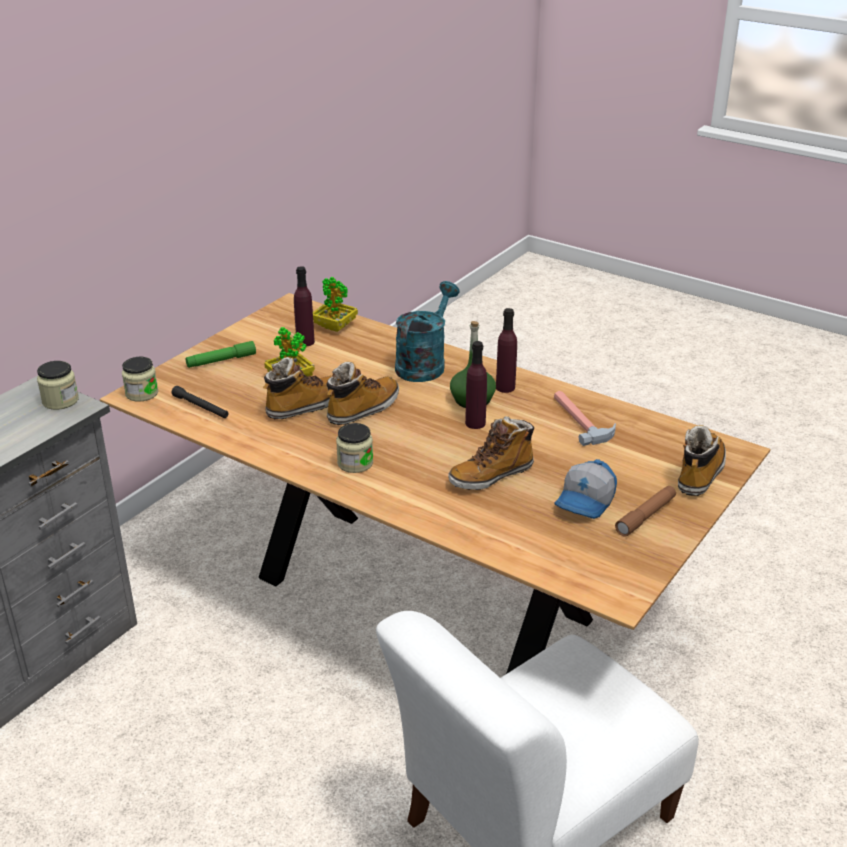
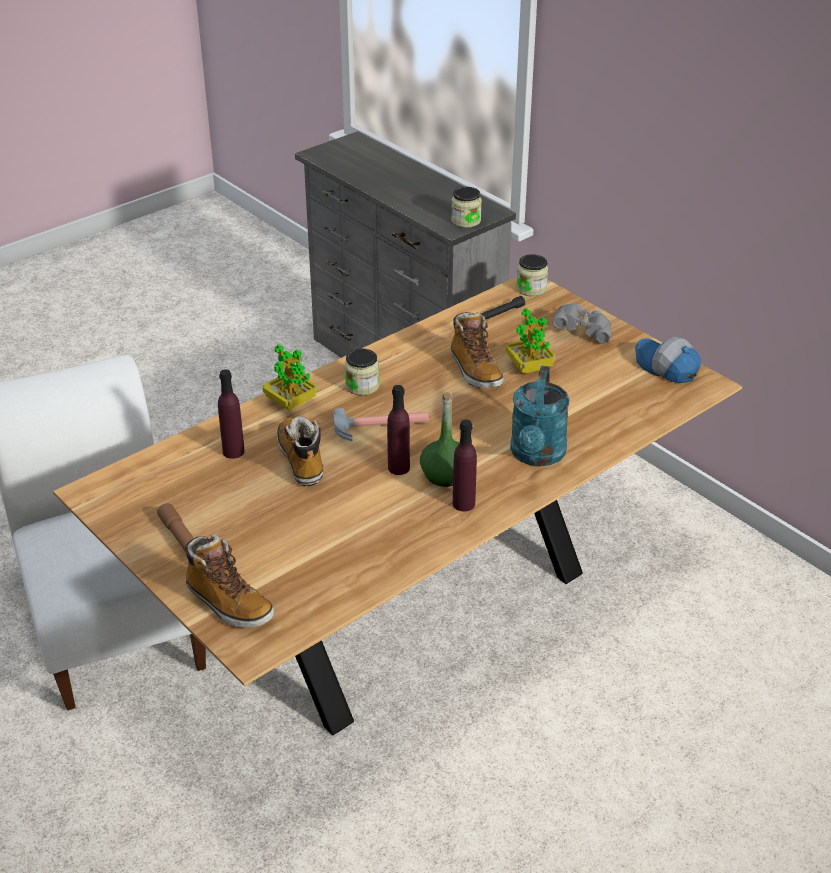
camera: 105 degrees right, 5 degrees up
(221, 361) = (582, 332): green flashlight -> grey binoculars
(305, 342) = (611, 384): purple bottle -> purple bottle (233, 451)
(335, 327) = (643, 407): potted plant -> potted plant (291, 403)
(363, 409) = (454, 402): boot -> none
(424, 364) = (537, 456): turquoise watering can -> turquoise watering can turned 60 degrees clockwise
(581, 420) = (373, 544): hammer -> hammer (381, 426)
(586, 502) = (227, 508): cap -> cap (666, 368)

